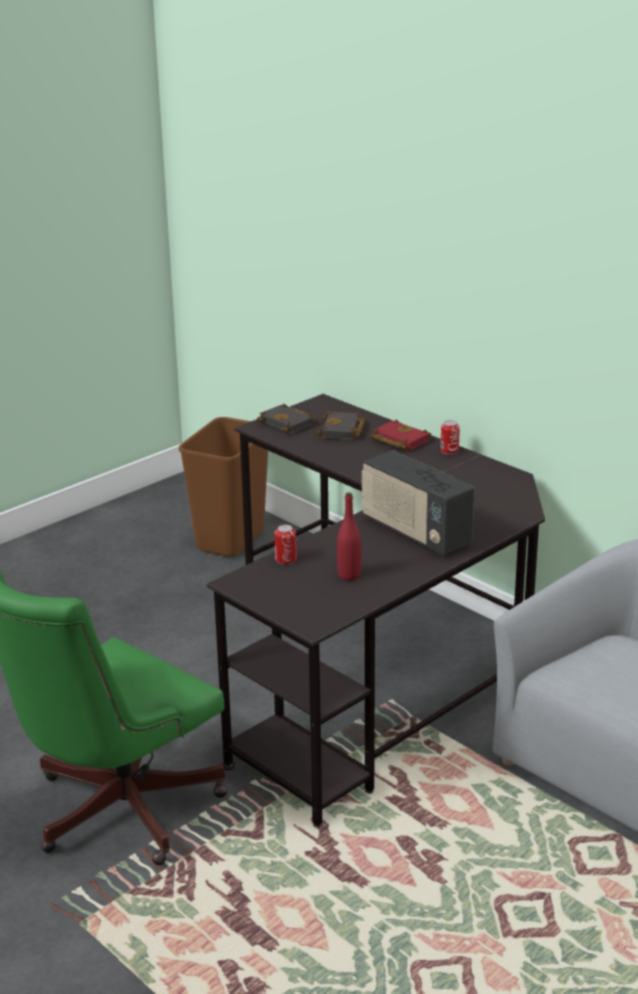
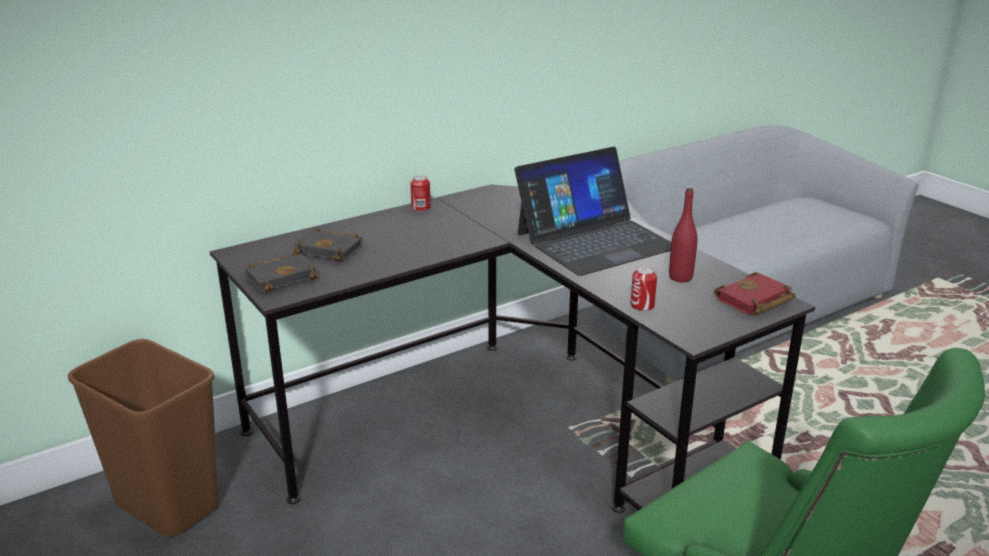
camera: 80 degrees left, 0 degrees up
(398, 440) = (378, 226): red book -> red book (754, 301)
(415, 532) = (595, 240): radio -> laptop

